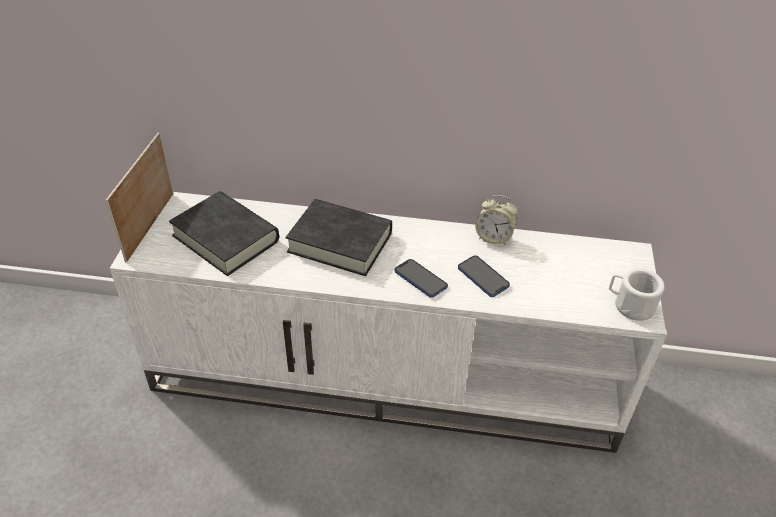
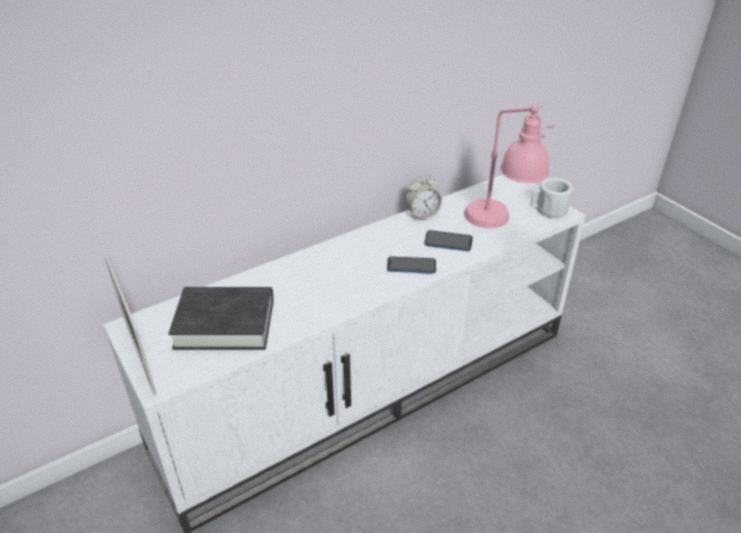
camera: 40 degrees left, 5 degrees down
(340, 242) = (322, 275): black book -> none
(557, 290) = (501, 224): none -> pink table lamp

